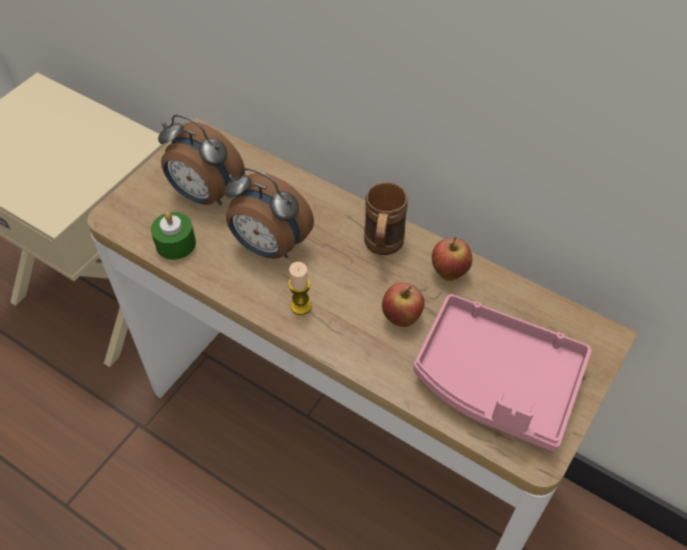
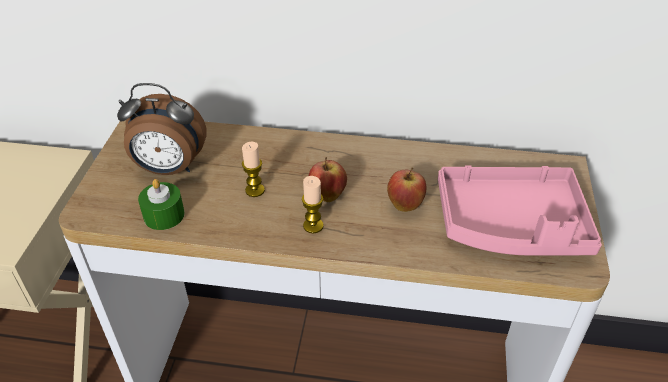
camera: 25 degrees left, 10 degrees down
(269, 247) = (255, 190): alarm clock -> candle
(382, 248) = (353, 161): brown mug -> none
(449, 272) = (419, 161): apple -> apple (327, 196)

